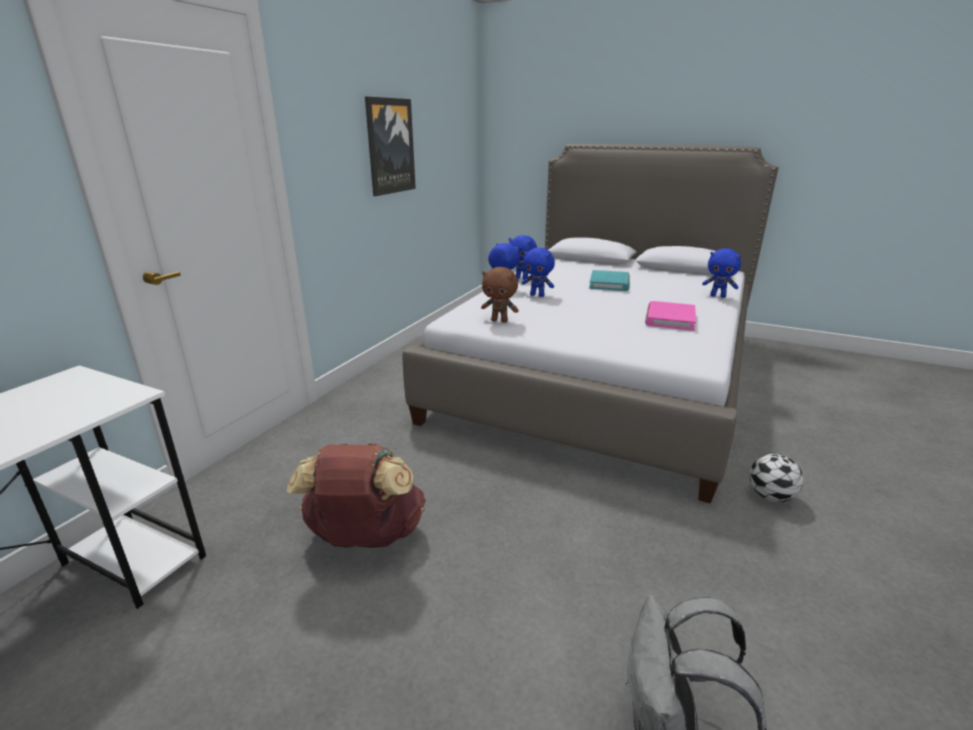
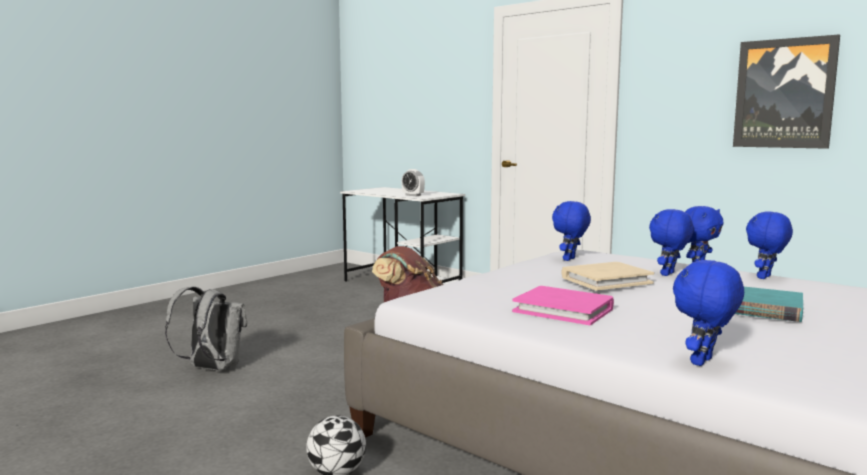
camera: 105 degrees right, 15 degrees down
(77, 410) = (413, 195): none -> alarm clock
(500, 321) = (570, 259): brown plush toy -> blue plush toy
(580, 308) = (606, 280): none -> beige book

